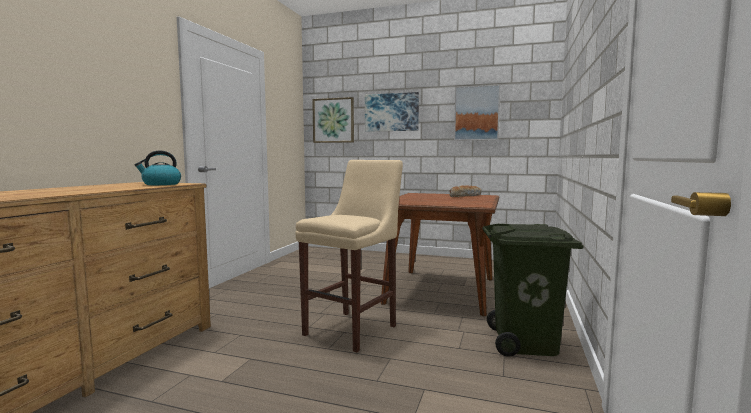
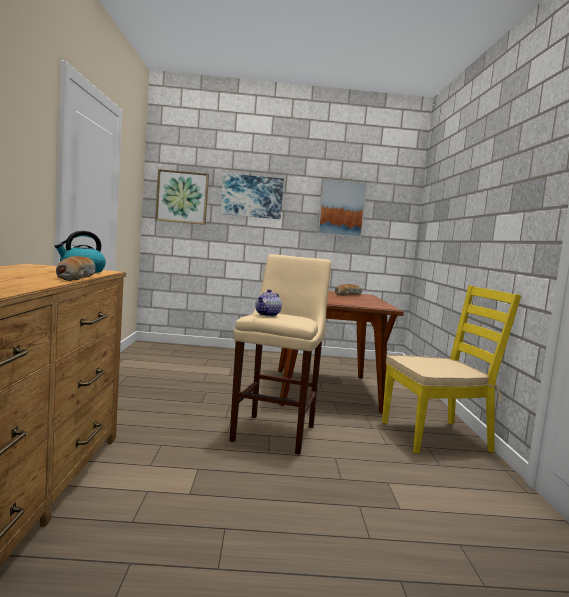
camera: 20 degrees left, 0 degrees up
(128, 188) = (76, 277): none -> bread
(330, 216) = (268, 315): none -> teapot
(526, 343) = (436, 436): green trash can -> yellow chair

